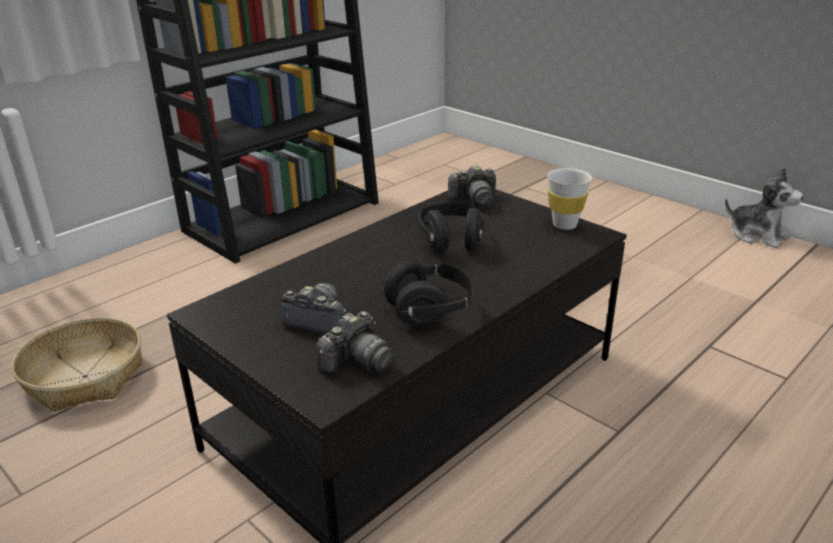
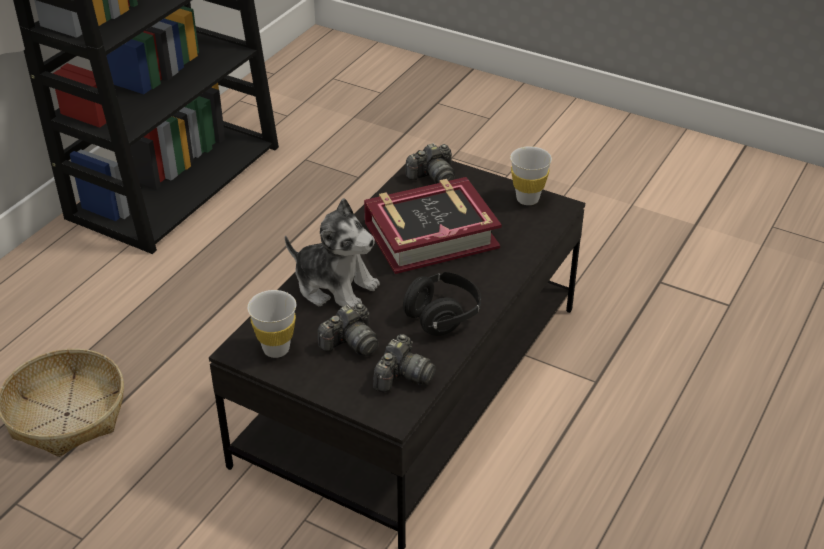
camera: 15 degrees left, 10 degrees up
(238, 316) = (276, 349): none -> white cup
(318, 322) = (351, 343): camera -> camera turned 135 degrees clockwise
(451, 242) = (431, 235): black headphones -> book
(757, 235) = (688, 141): plush toy -> plush toy (335, 286)

